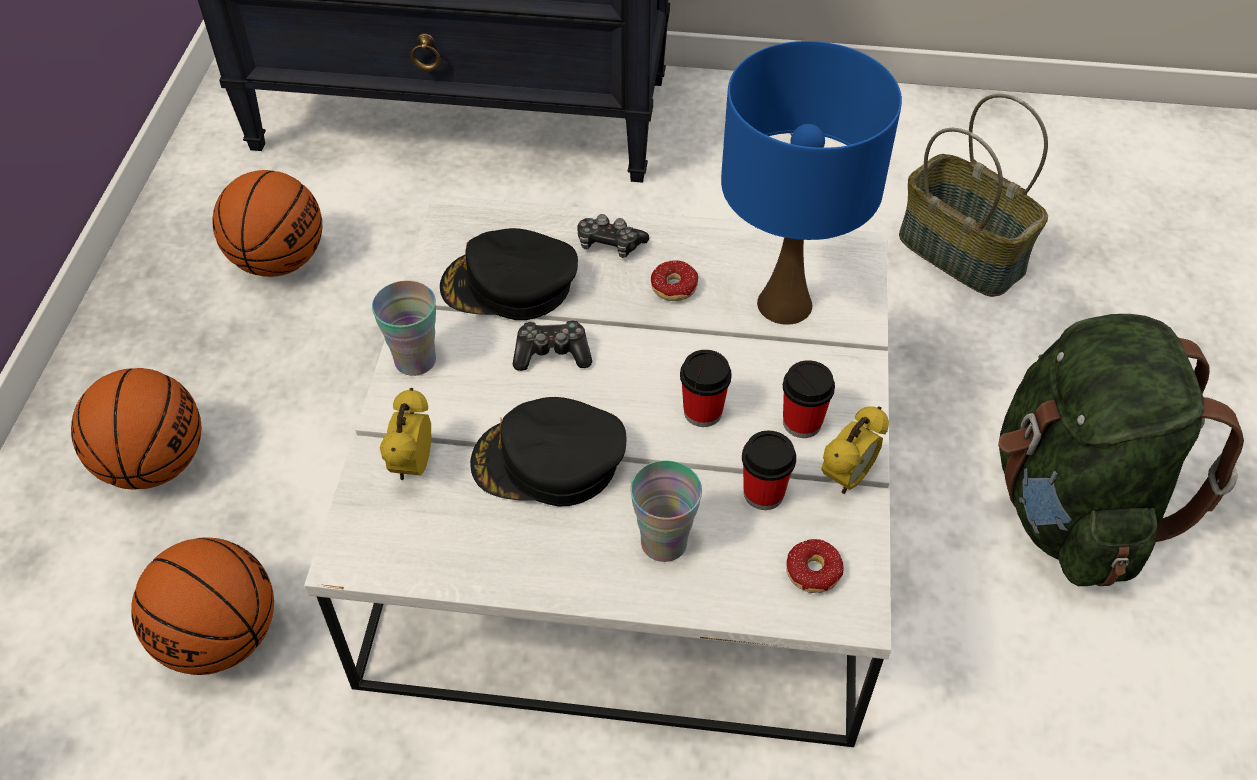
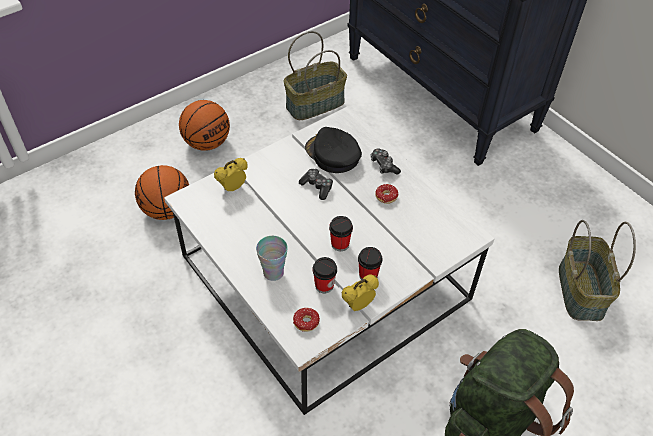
camera: 45 degrees right, 0 degrees up
(279, 261) = (315, 103): basketball -> basket
(415, 360) = (273, 156): cup -> none
(548, 461) = (272, 219): black cap -> none
(784, 304) = (417, 232): blue table lamp -> none
(847, 478) = (358, 305): alarm clock -> alarm clock turned 150 degrees clockwise

